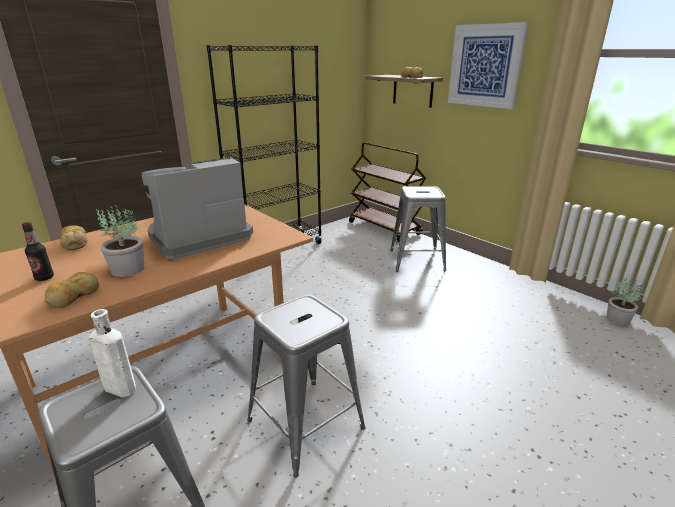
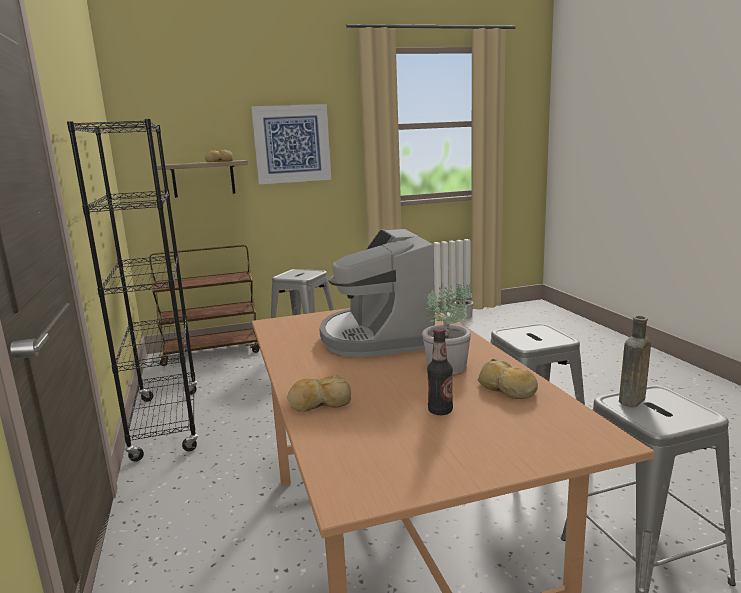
camera: 65 degrees left, 10 degrees down
(118, 388) = (631, 401): white bottle -> brown bottle

